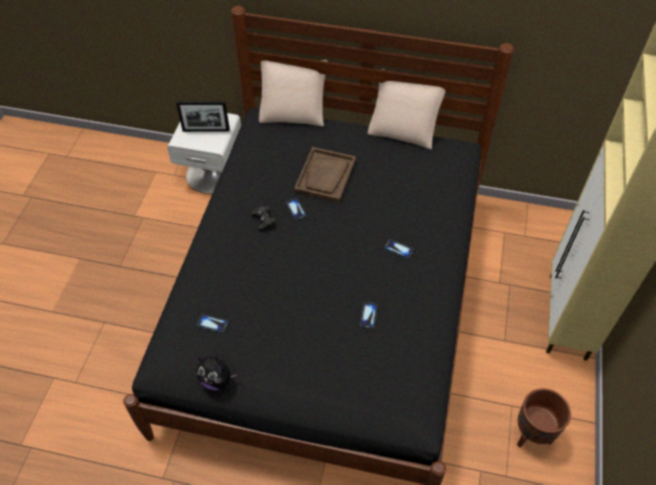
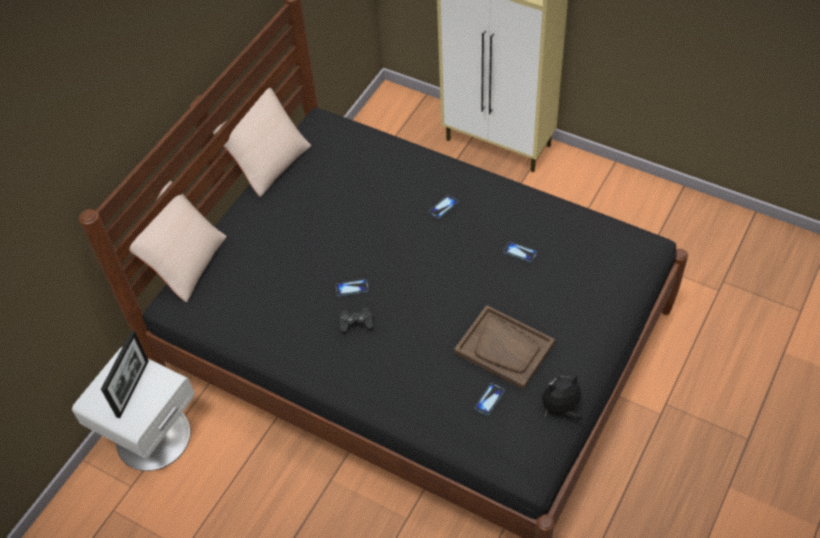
camera: 70 degrees left, 0 degrees up
(217, 380) = (561, 408): plush toy -> plush toy turned 150 degrees counterclockwise
(325, 176) = (312, 249): brown tray -> brown tray (504, 348)
(532, 435) = (617, 211): brown planter -> none

